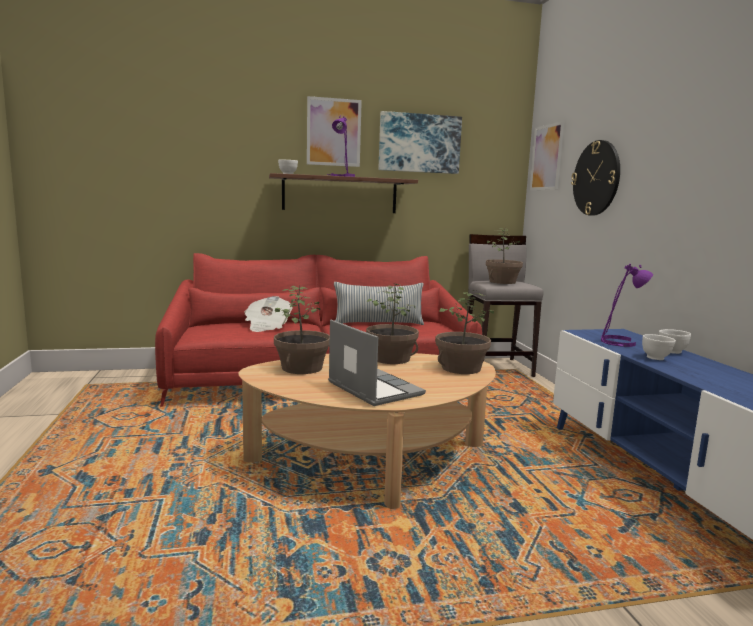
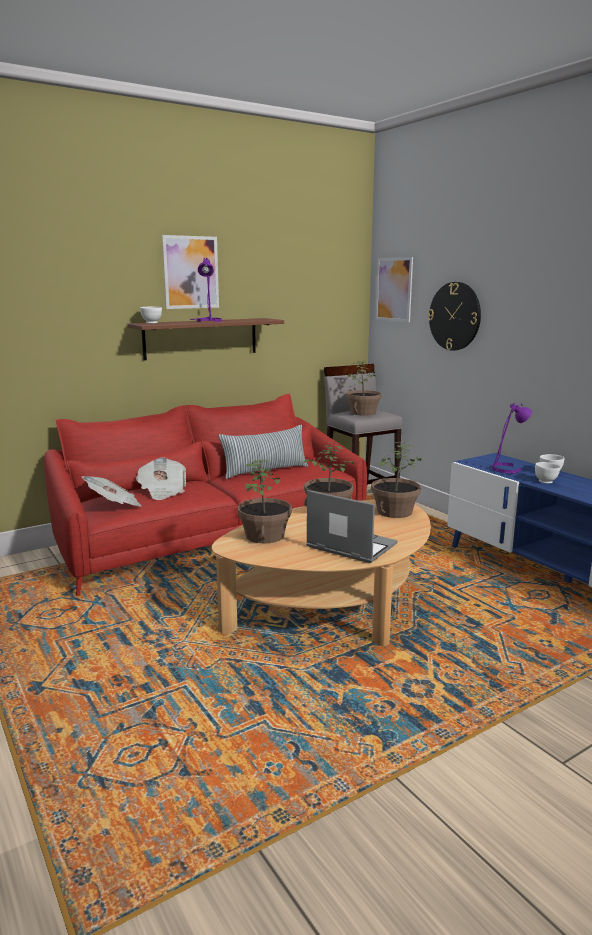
camera: 20 degrees left, 5 degrees up
(213, 330) = (114, 505): none -> newspaper
(419, 143) = (273, 279): picture -> none

